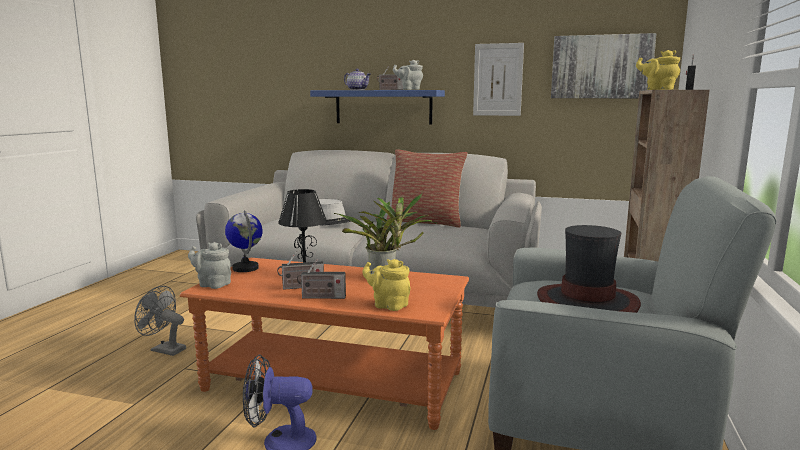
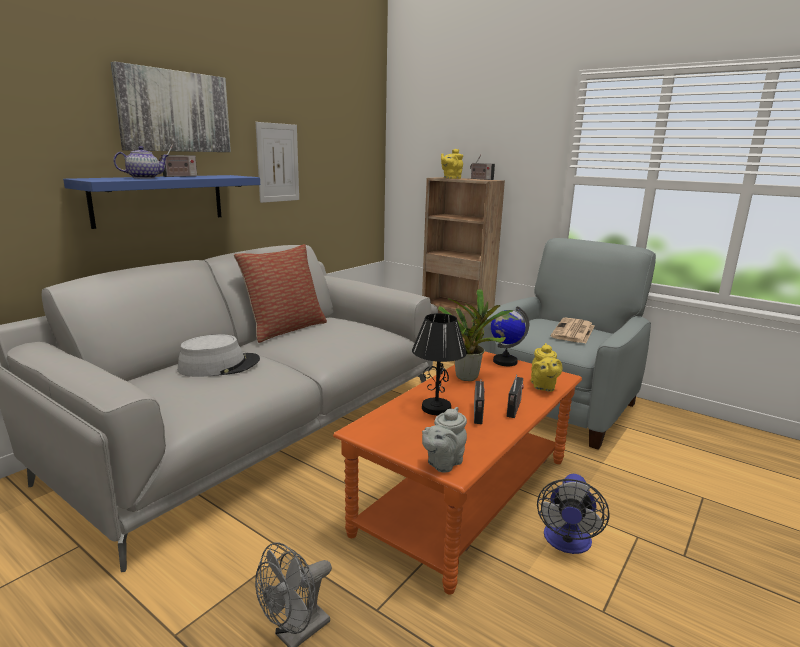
camera: 70 degrees left, 5 degrees up
(246, 268) = (387, 438): globe -> globe (504, 361)
(388, 305) = (543, 387): yellow teapot -> yellow teapot turned 45 degrees counterclockwise
(409, 89) = (219, 176): grey teapot -> none
(587, 303) = (573, 331): hat -> newspaper
(601, 67) = (347, 152): picture -> picture (174, 111)

